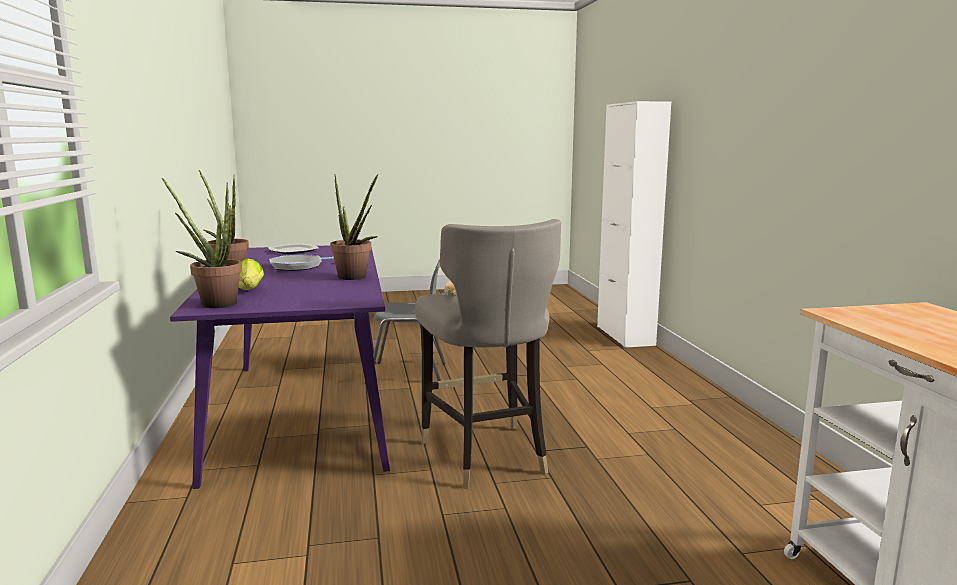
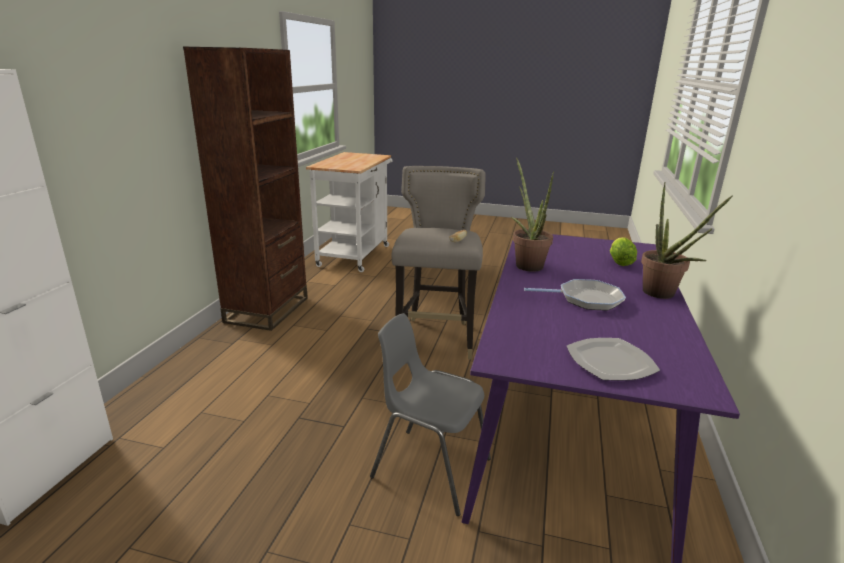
camera: 155 degrees left, 10 degrees up
(213, 303) = (638, 251): potted plant -> none
(745, 437) = (267, 310): none -> brown bookcase

